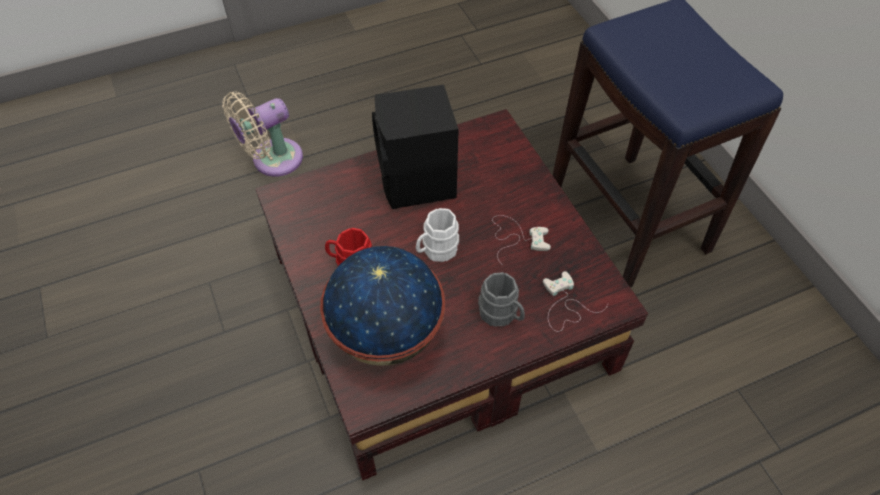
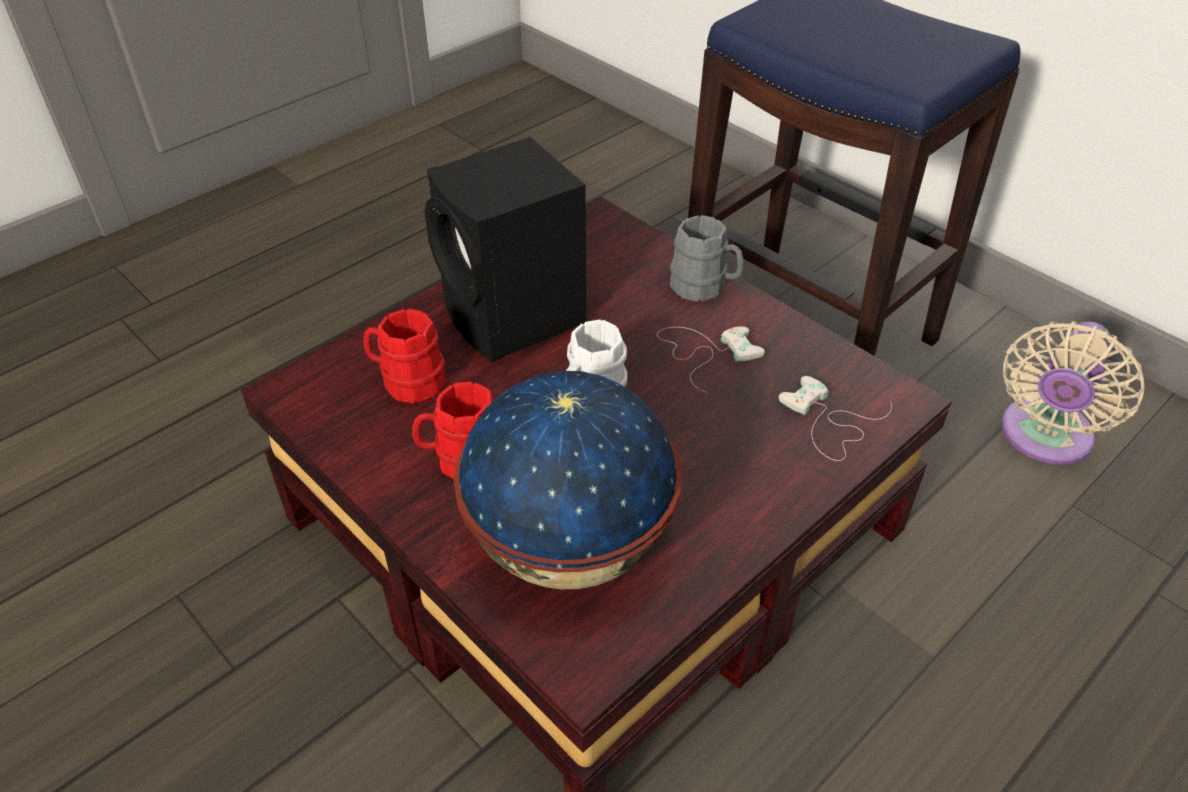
camera: 20 degrees left, 10 degrees down
(272, 160) = (228, 383): beige fan -> beige fan (1043, 438)
(342, 208) = (407, 382): none -> red mug
(501, 315) = (741, 463): grey mug -> grey mug (704, 287)

